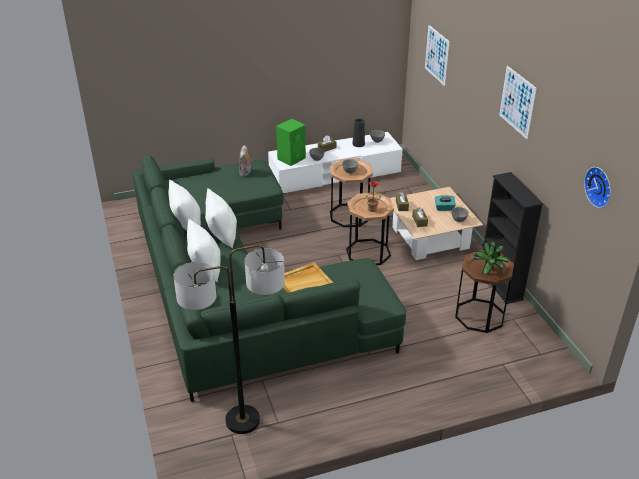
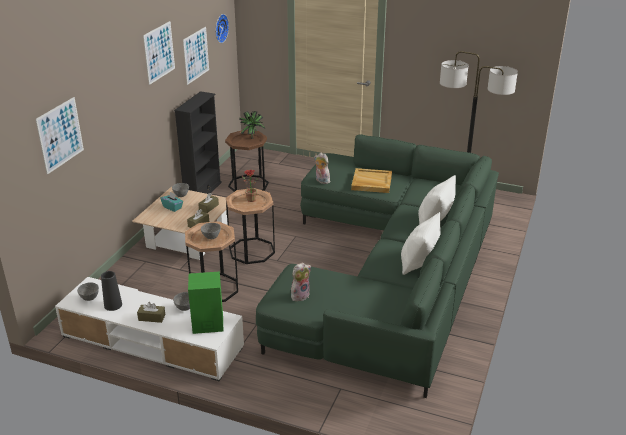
camera: 140 degrees left, 5 degrees down
(222, 235) = (394, 242): white pillow -> none
(353, 265) = (321, 181): none -> plush toy
(556, 165) = (196, 55): none -> picture

